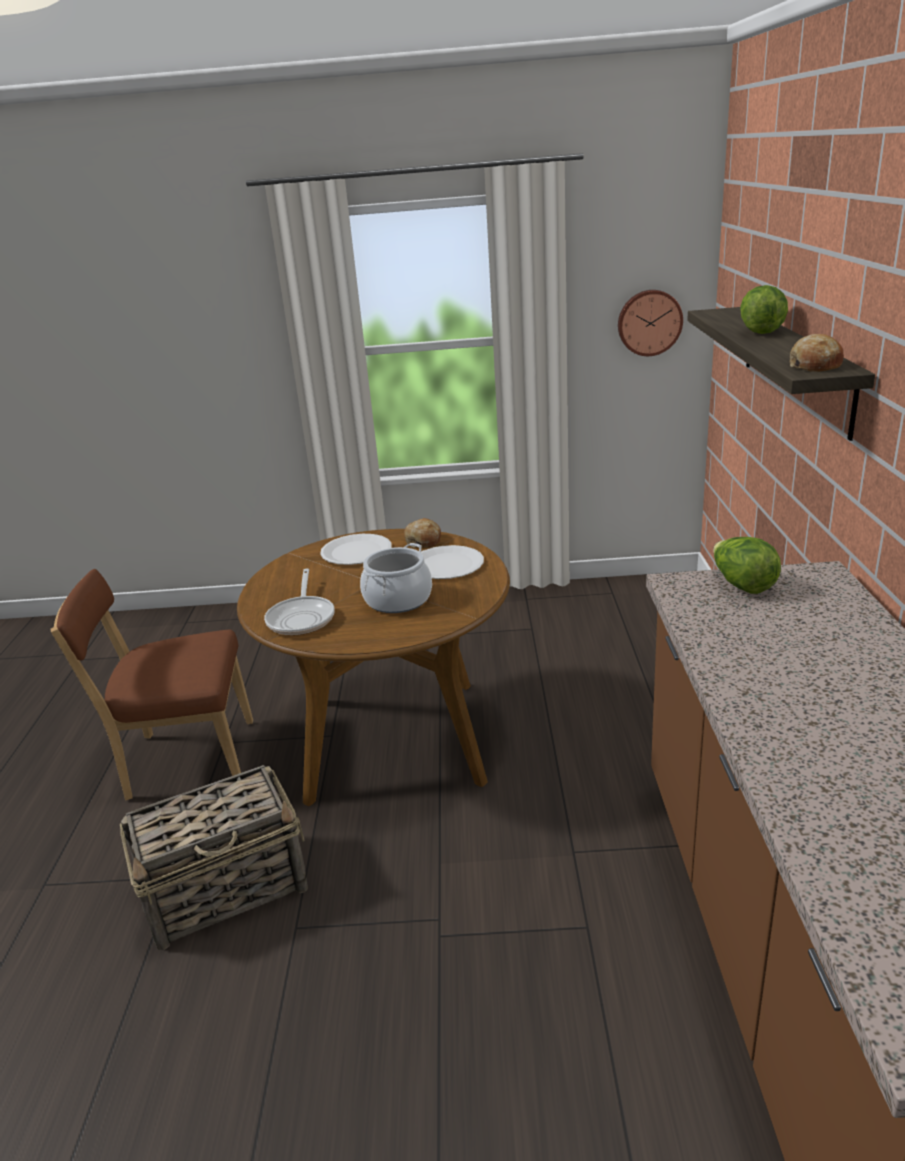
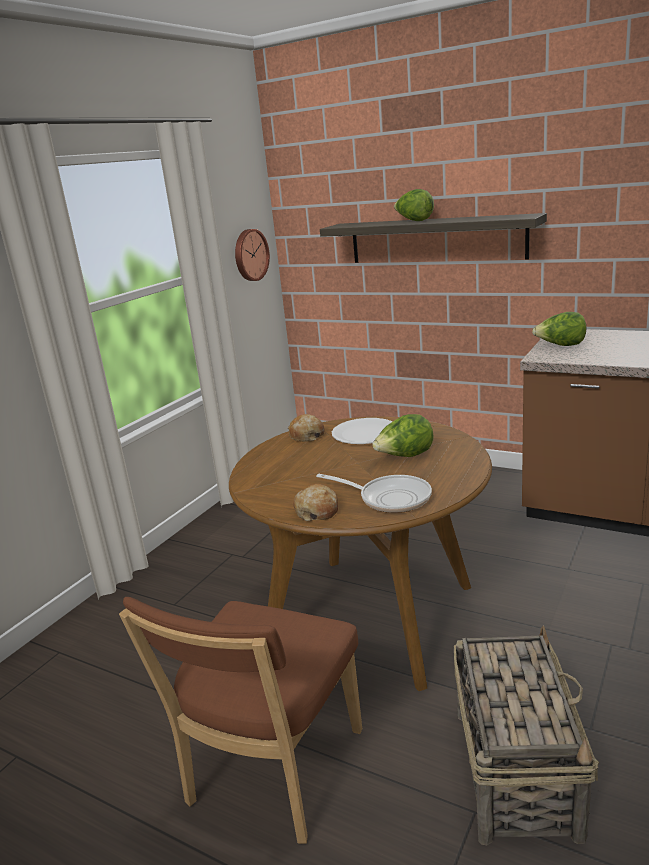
camera: 60 degrees left, 5 degrees down
(356, 551) = (284, 462): white plate -> none
(398, 600) = (405, 457): cooking pot -> lettuce
(815, 365) = (513, 216): bread -> bread (317, 511)

